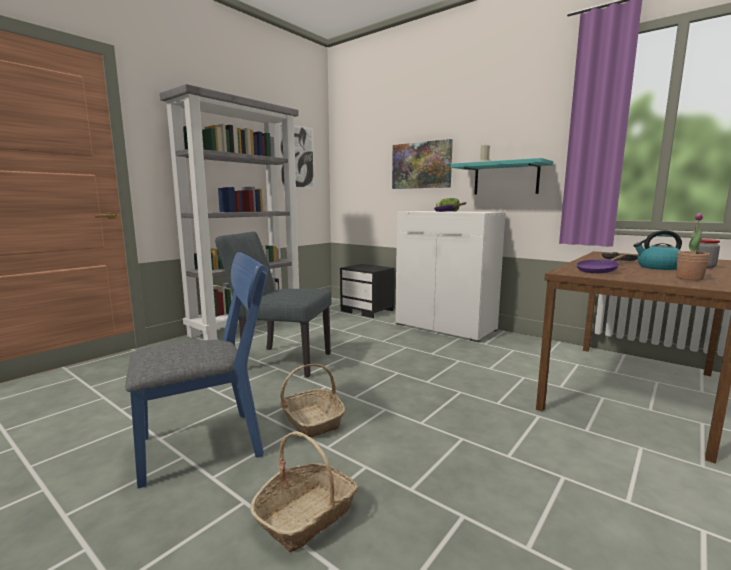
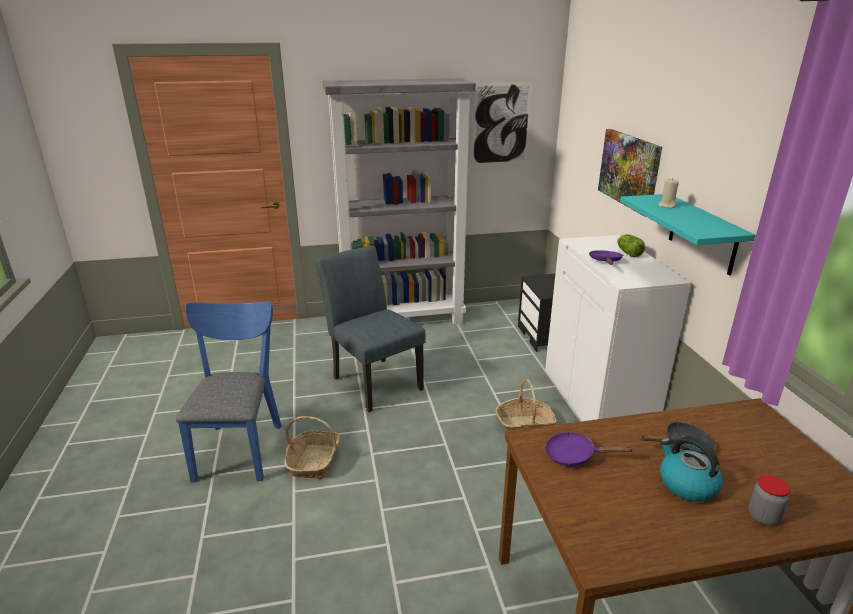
camera: 40 degrees right, 15 degrees up
(211, 443) = (240, 446): blue chair -> blue chair turned 105 degrees counterclockwise
(306, 515) = (222, 534): basket -> basket (525, 425)
(689, 278) = (628, 526): potted plant -> none

